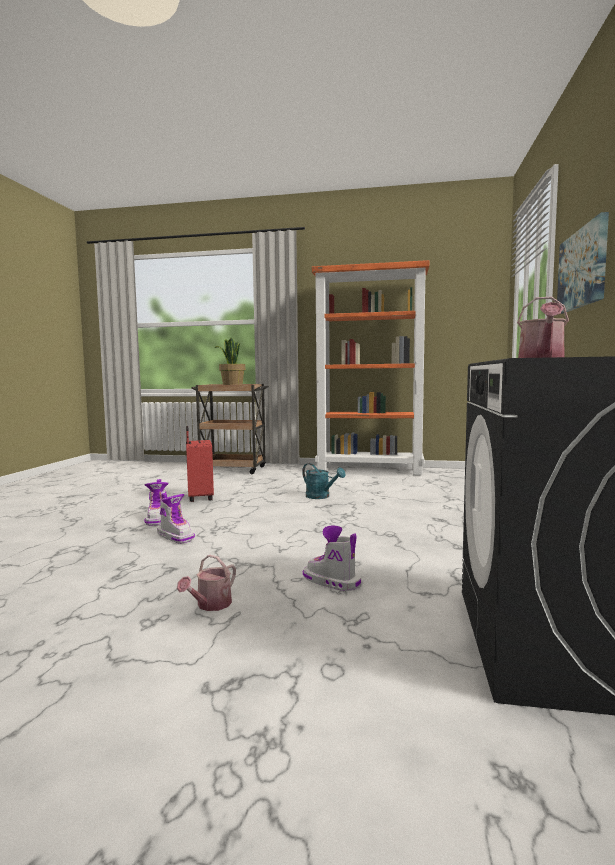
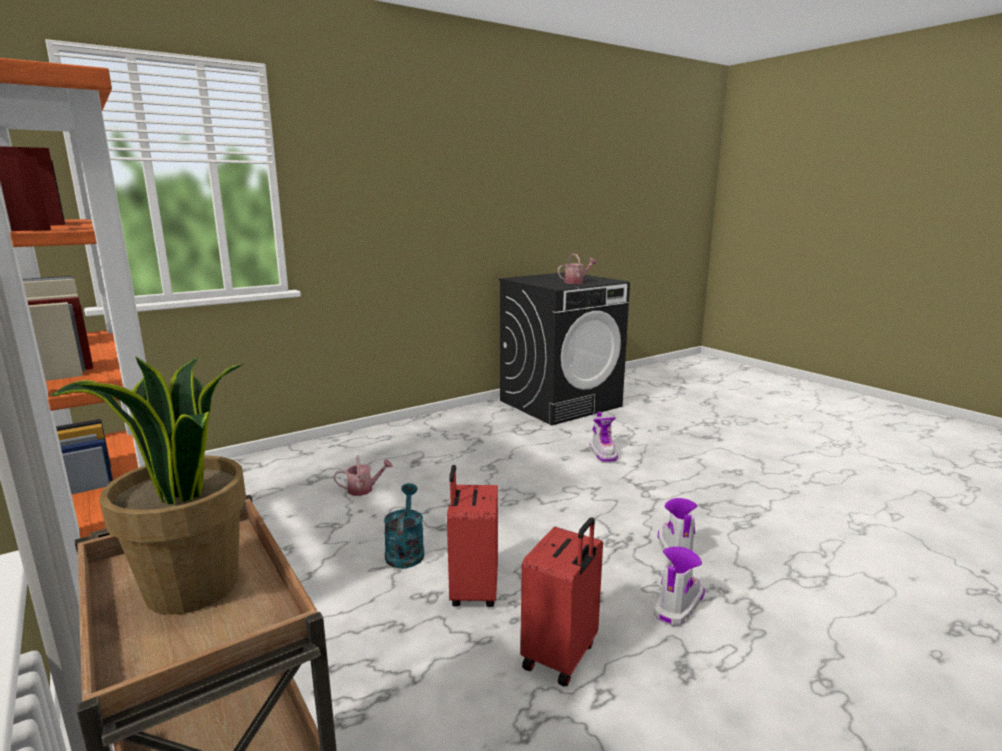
camera: 135 degrees left, 10 degrees up
(210, 605) = (693, 467): watering can -> watering can (364, 489)
(264, 498) = (472, 591): none -> red suitcase
(583, 268) = (374, 208): picture -> none

